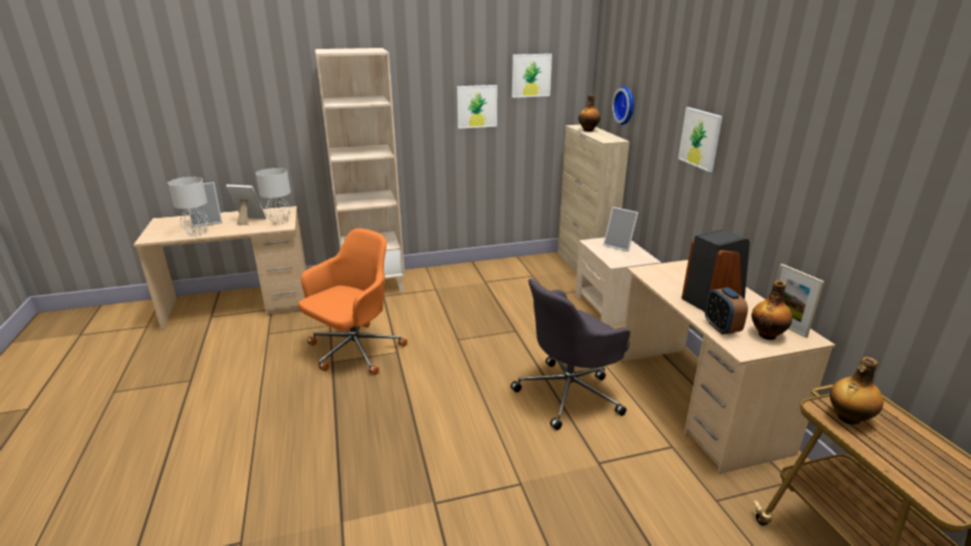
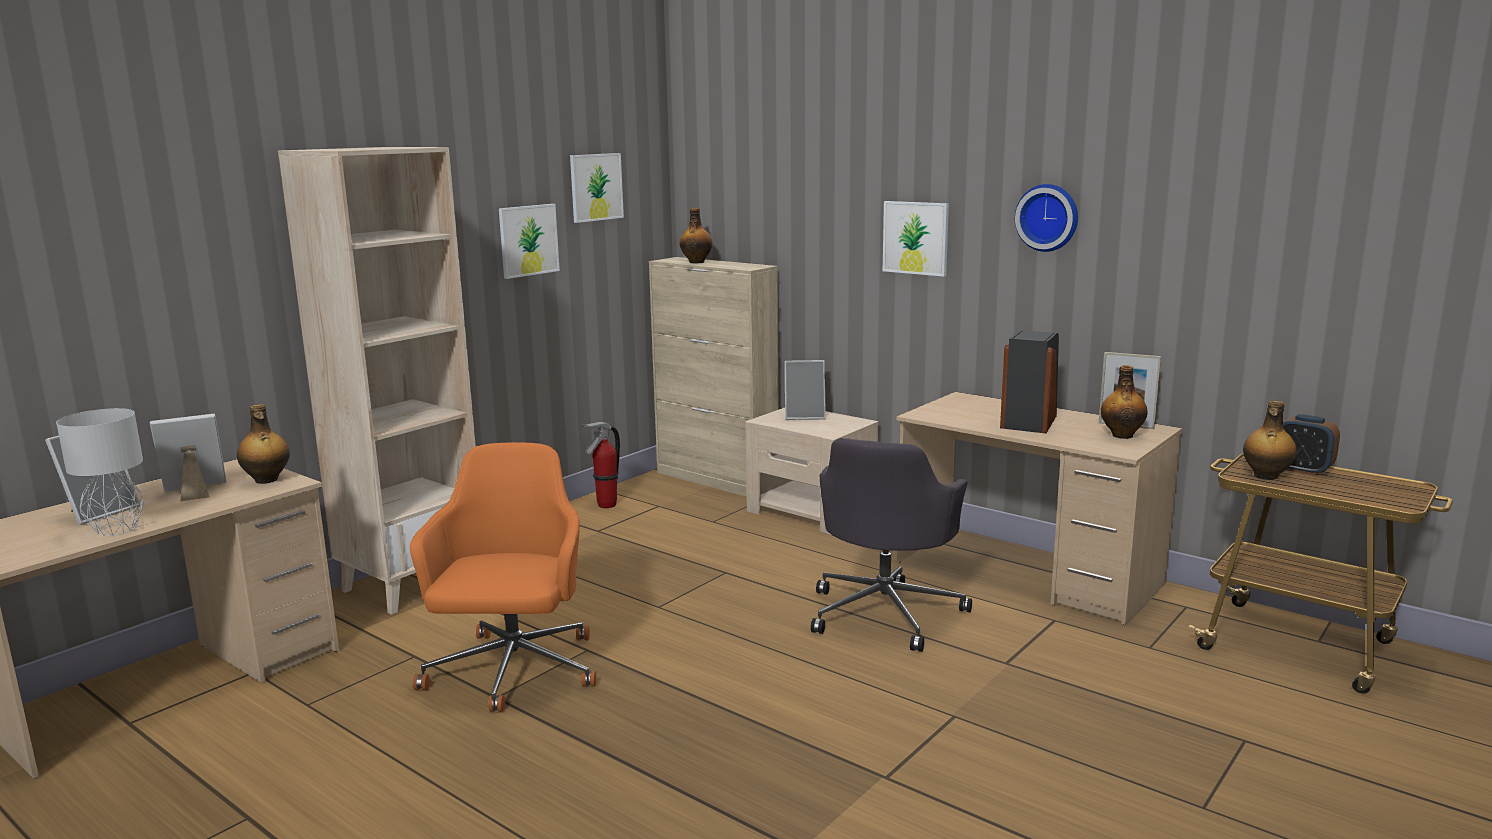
camera: 35 degrees left, 10 degrees down
(279, 222) = (266, 480): grey table lamp -> bottle
(507, 267) = (606, 505): none -> fire extinguisher
(626, 105) = (756, 217): wall clock -> wall clock (1048, 217)
(721, 328) = (1077, 440): alarm clock -> alarm clock (1302, 470)

